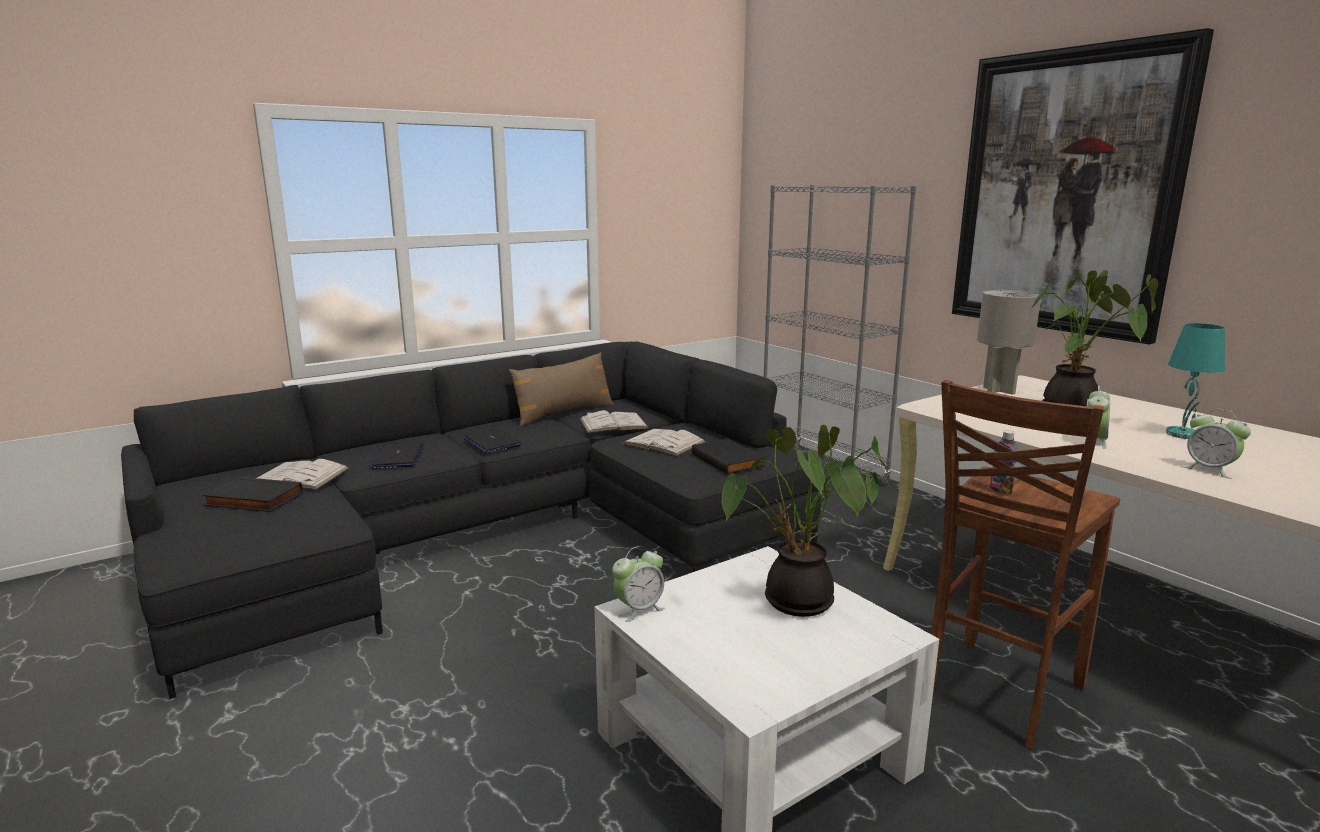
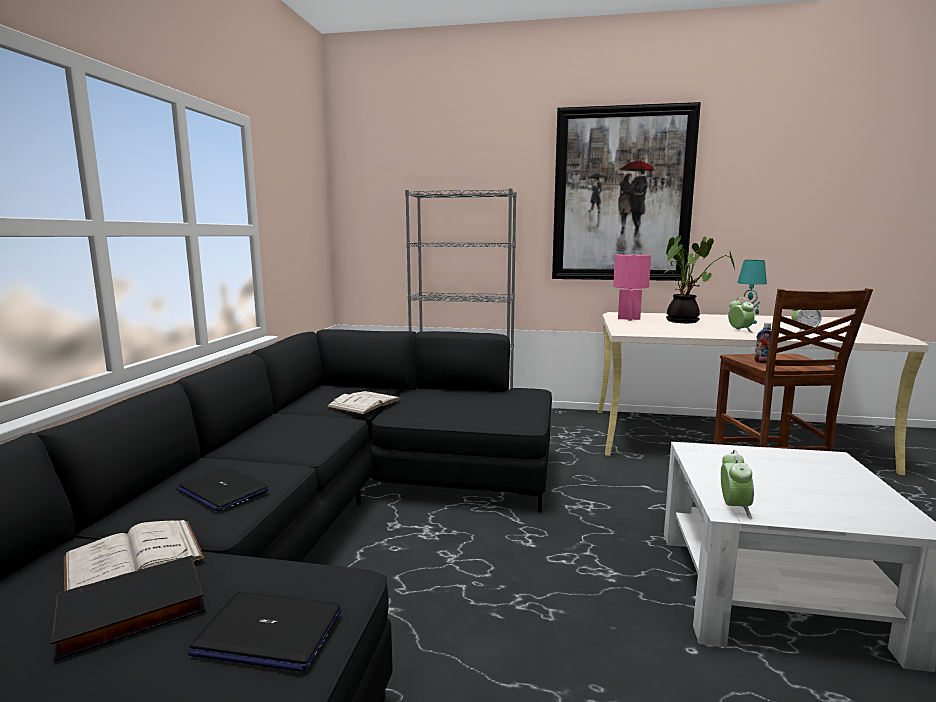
camera: 45 degrees left, 5 degrees down
(491, 442) = (293, 445): laptop -> laptop (268, 633)
(563, 413) = (298, 406): brown pillow -> none
(664, 443) = (440, 405): white book -> none
(729, 460) = (511, 403): black book -> none
(795, 604) = (770, 464): potted plant -> none
(999, 390) = (629, 319): grey table lamp -> pink table lamp

